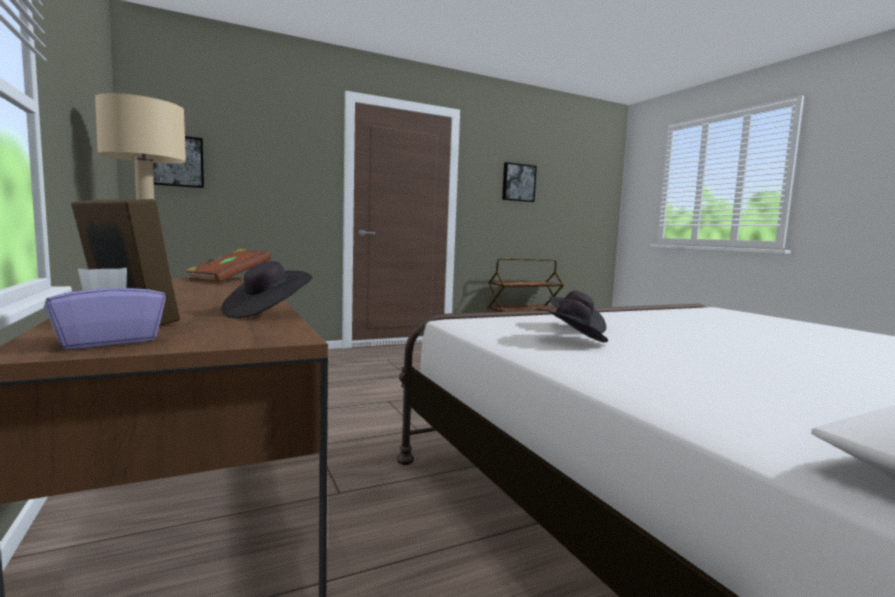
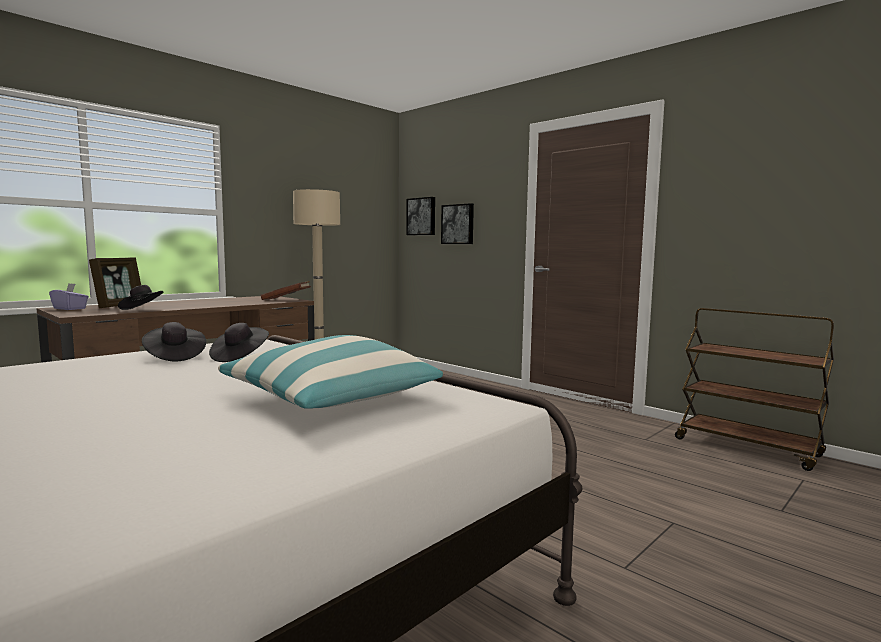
camera: 70 degrees right, 0 degrees up
(518, 182) = (772, 184): picture -> picture (458, 224)
(726, 322) = (332, 397): none -> pillow

